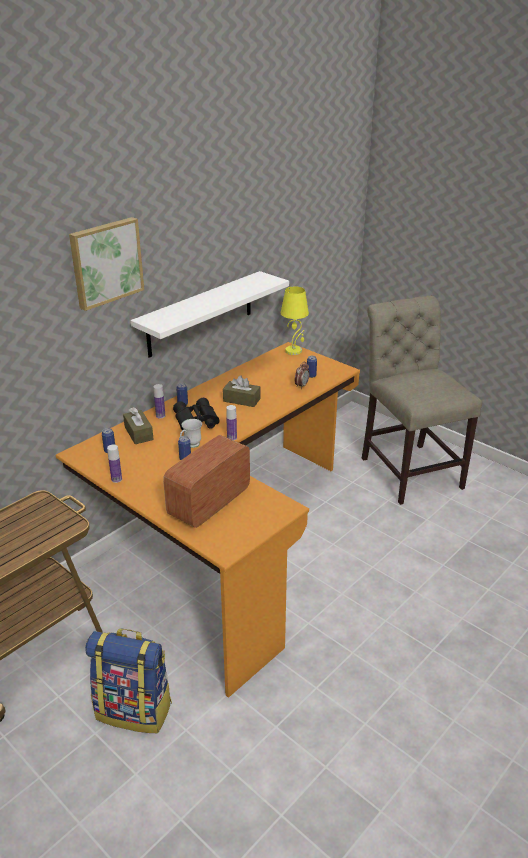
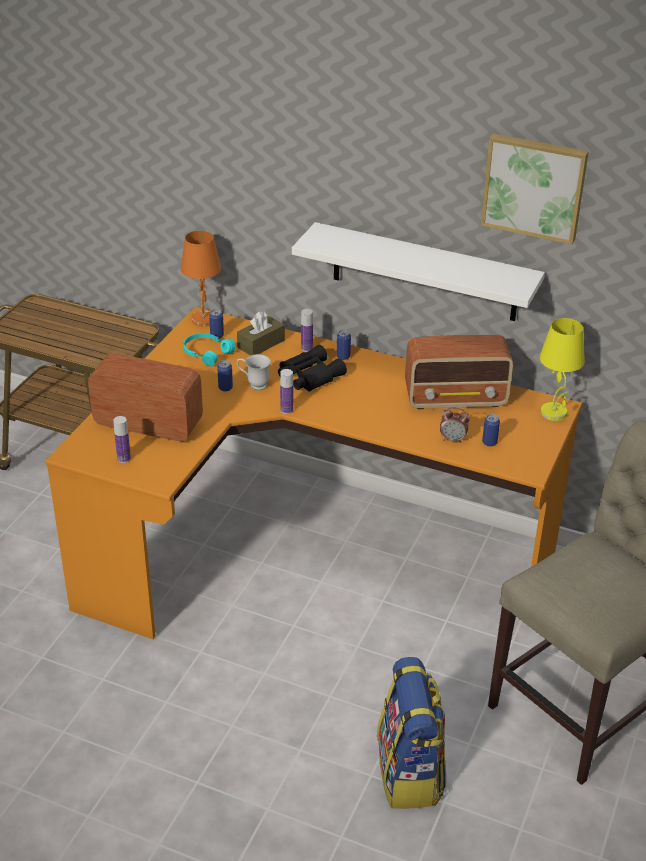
camera: 70 degrees right, 5 degrees up
(79, 453) = (203, 319): none -> orange table lamp
(105, 262) = (291, 141): picture -> picture (534, 187)
(116, 479) = (166, 355): bottle -> bottle (124, 458)
(130, 459) = (206, 353): none -> turquoise headphones
(135, 709) = (37, 548): backpack -> backpack (410, 773)
(241, 400) = (381, 398): brown tissue box -> none
(260, 376) = (456, 398): none -> radio

